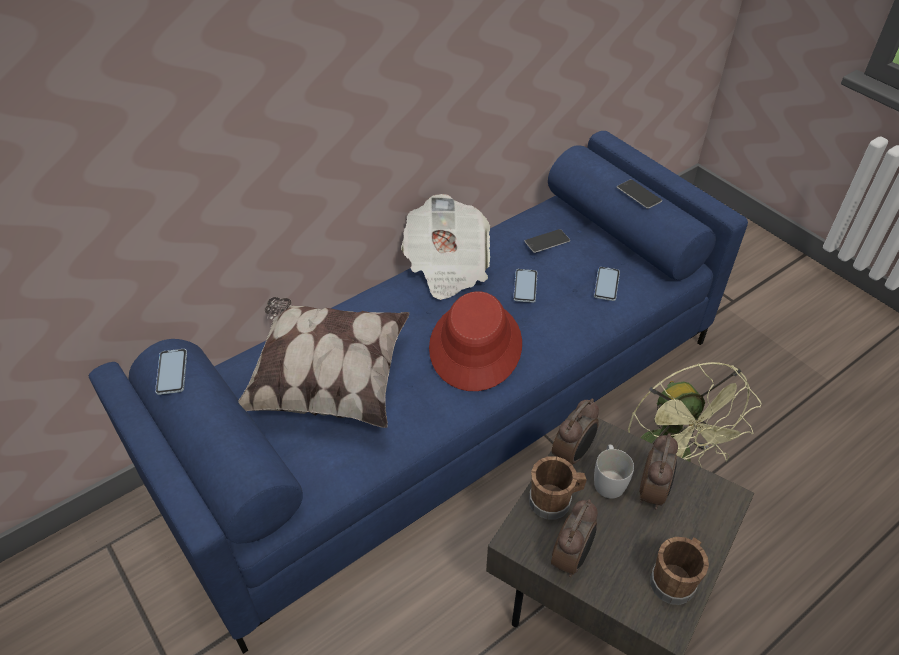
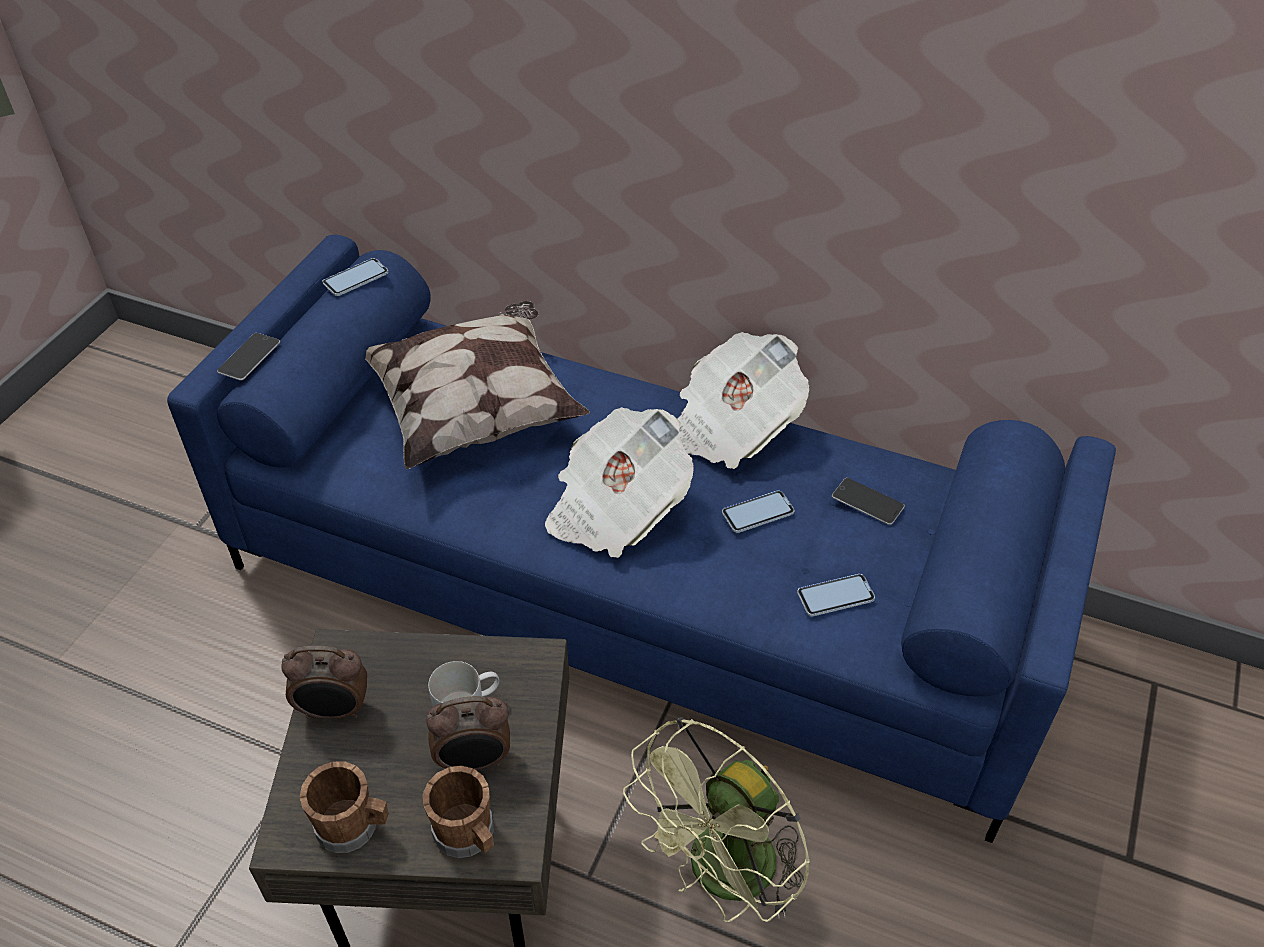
camera: 60 degrees right, 0 degrees up
(476, 346) = (615, 508): red hat -> newspaper
(554, 500) = (407, 665): brown mug -> brown mug (468, 835)
(573, 454) = (487, 658): alarm clock -> none
(639, 194) = (984, 530): phone -> phone (249, 357)

